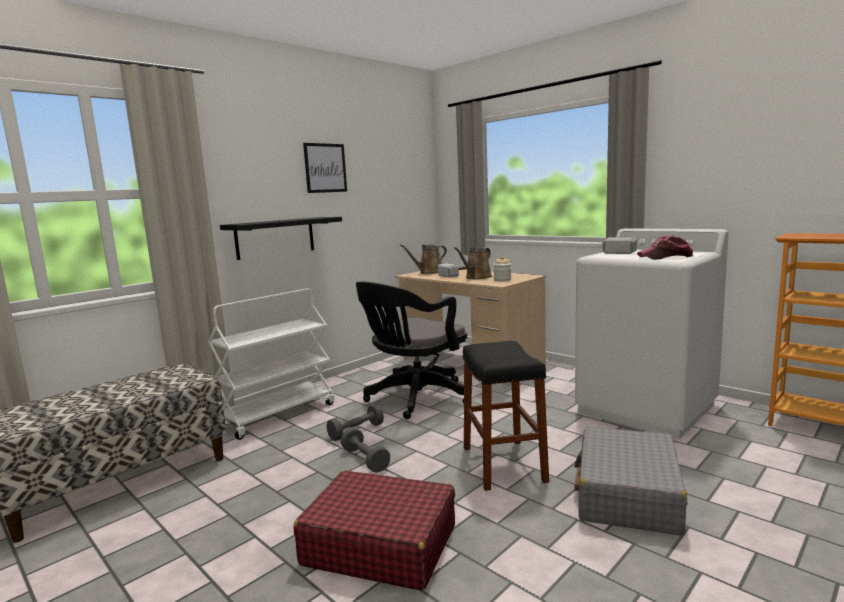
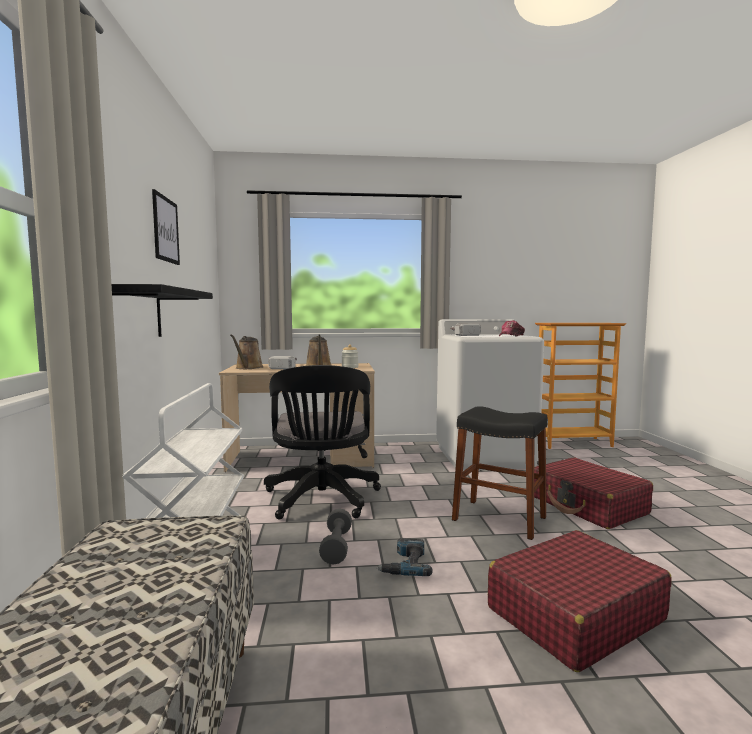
camera: 50 degrees left, 5 degrees down
(365, 460) = (405, 564): grey dumbbell -> power drill
(627, 494) = (588, 505): grey suitcase -> red suitcase

